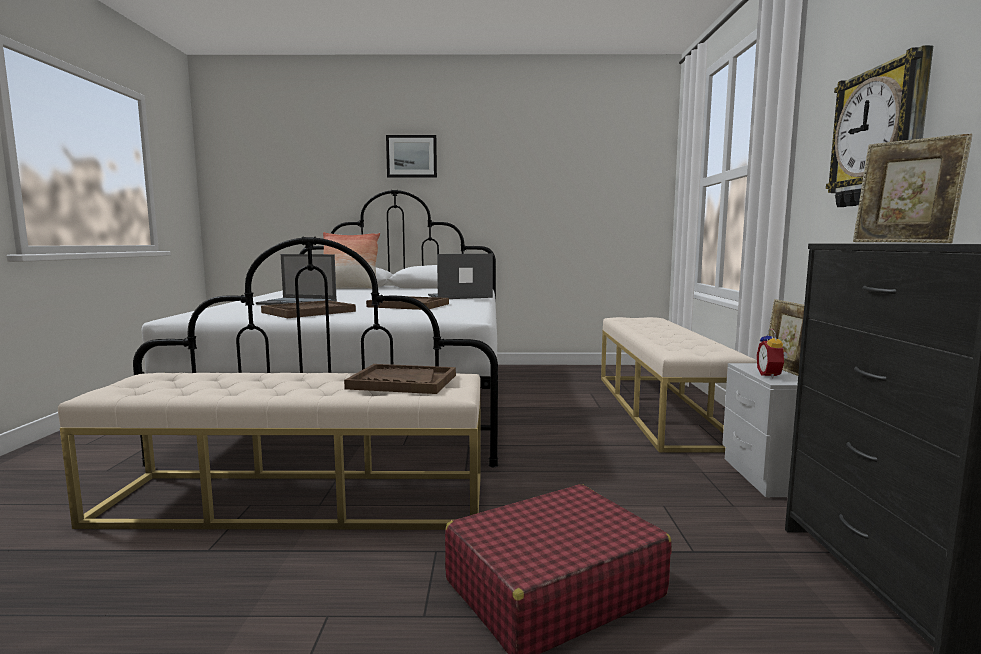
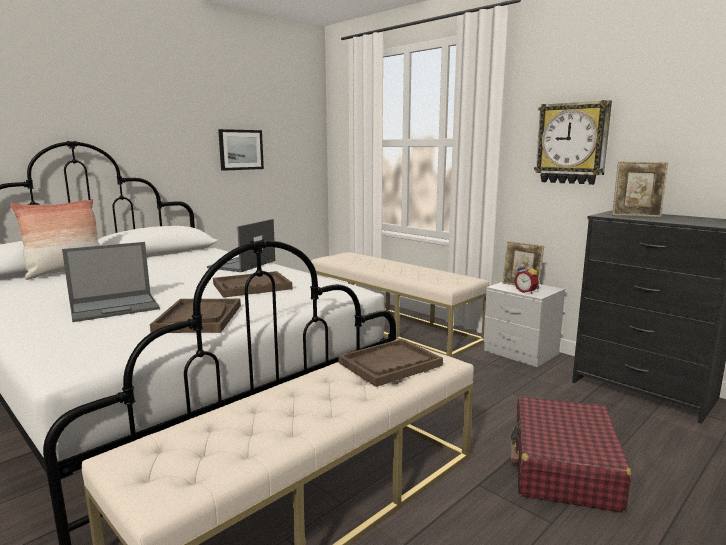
camera: 45 degrees left, 5 degrees up
(411, 156) = (87, 100): picture -> picture (241, 149)

